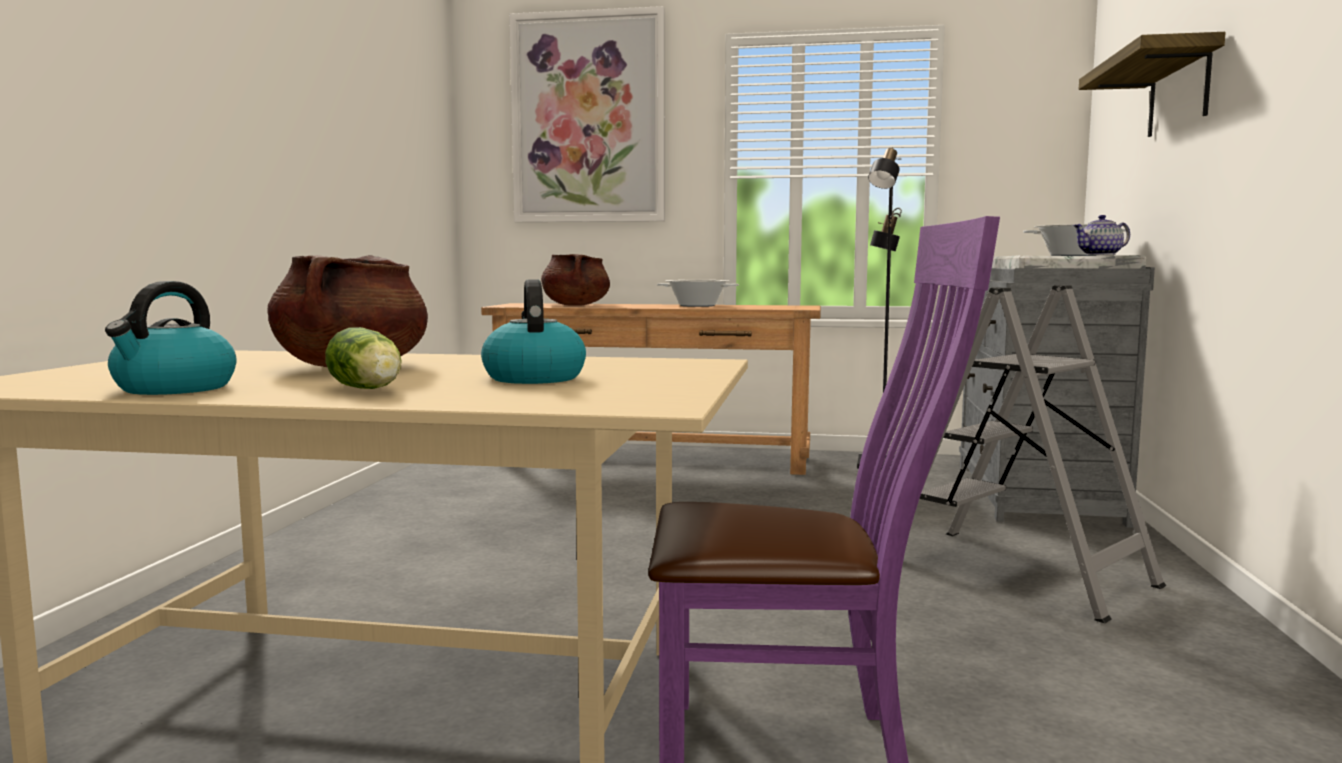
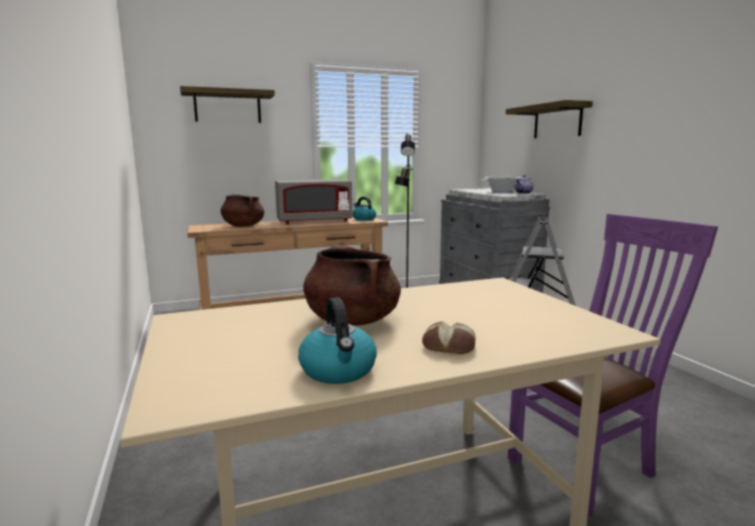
camera: 30 degrees left, 5 degrees up
(368, 389) = (449, 345): lettuce -> bread
(533, 378) = (481, 314): kettle -> kettle (363, 219)
(588, 118) = (227, 107): picture -> shelf
(697, 306) = (314, 221): cooking pot -> grey microwave

